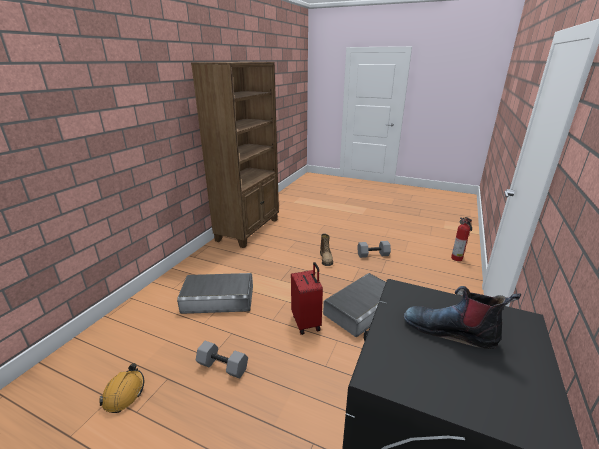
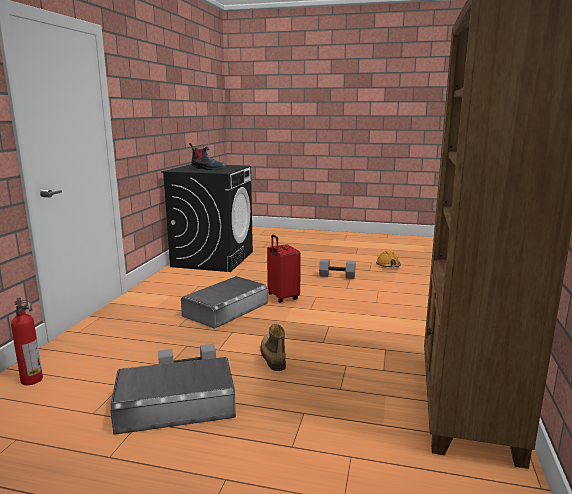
camera: 170 degrees right, 10 degrees down
(218, 299) = (385, 305): grey storage box -> grey storage box (176, 404)

